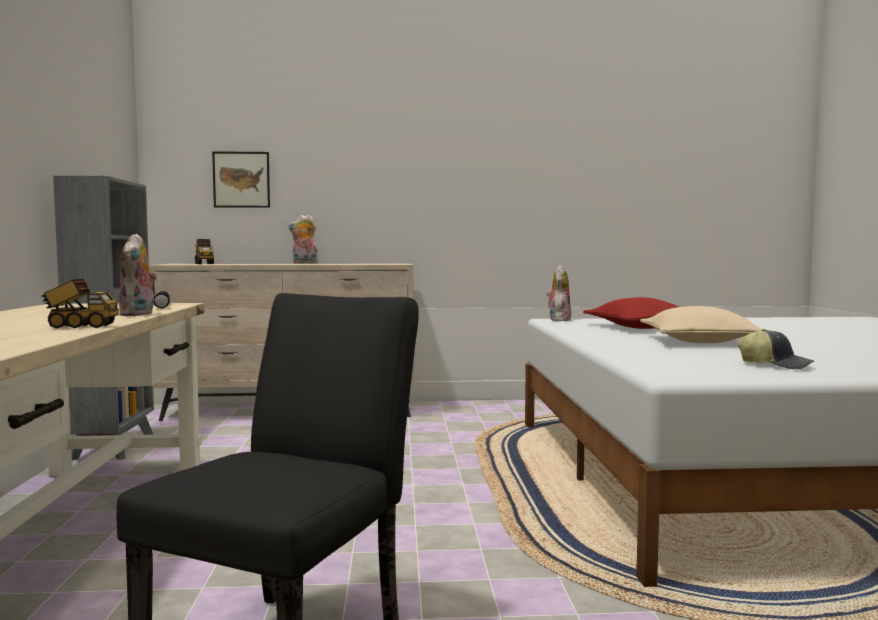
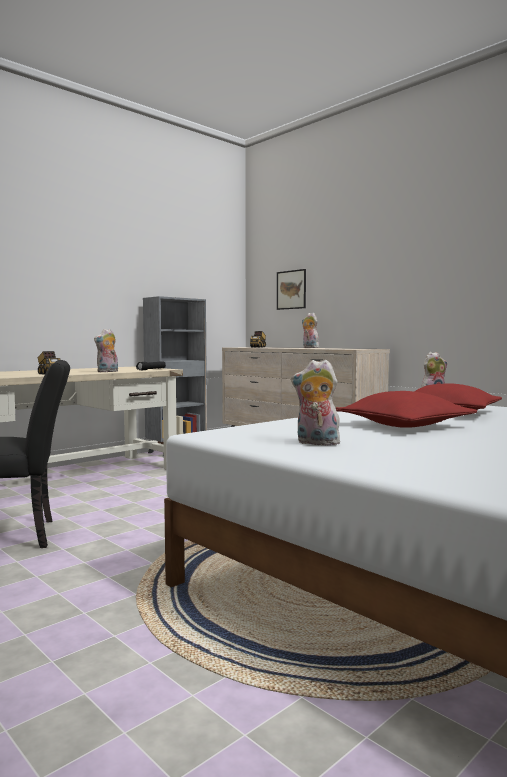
camera: 50 degrees right, 0 degrees up
(699, 342) = (404, 425): beige pillow -> red pillow
(776, 365) = (316, 443): cap -> plush toy

